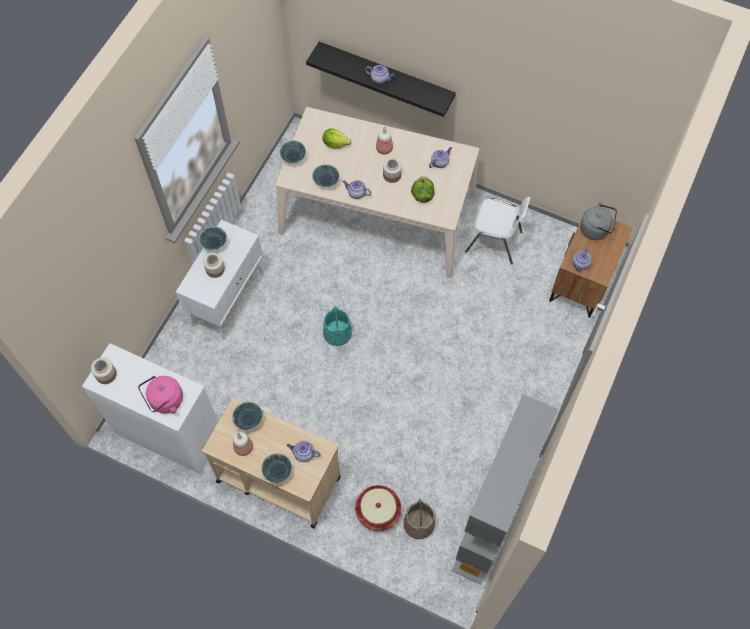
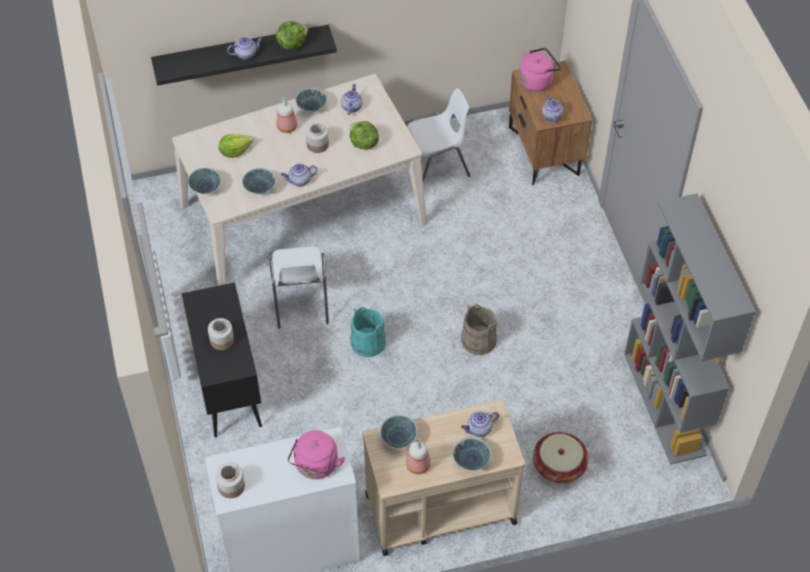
camera: 40 degrees left, 10 degrees down
(214, 244) = (197, 319): bowl -> bowl (311, 108)
(228, 298) = (228, 386): white cabinet -> black cabinet
(321, 274) = (300, 302): none -> white chair
(417, 91) = (292, 44): none -> lettuce
(419, 524) = (605, 448): beige bucket -> beige bucket (479, 340)
(596, 229) = (537, 81): grey kettle -> pink kettle

